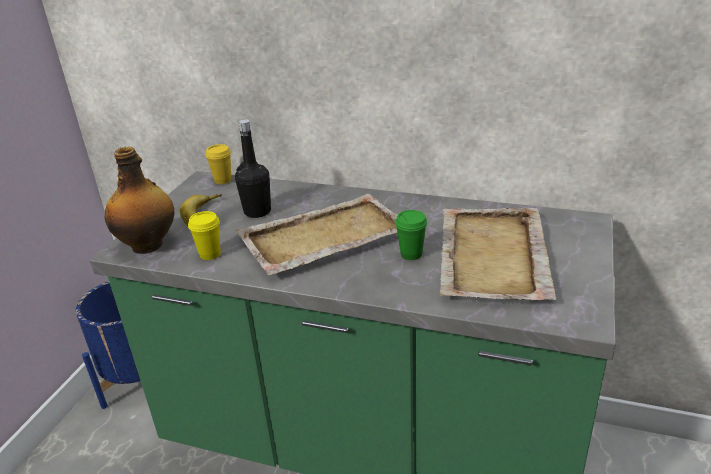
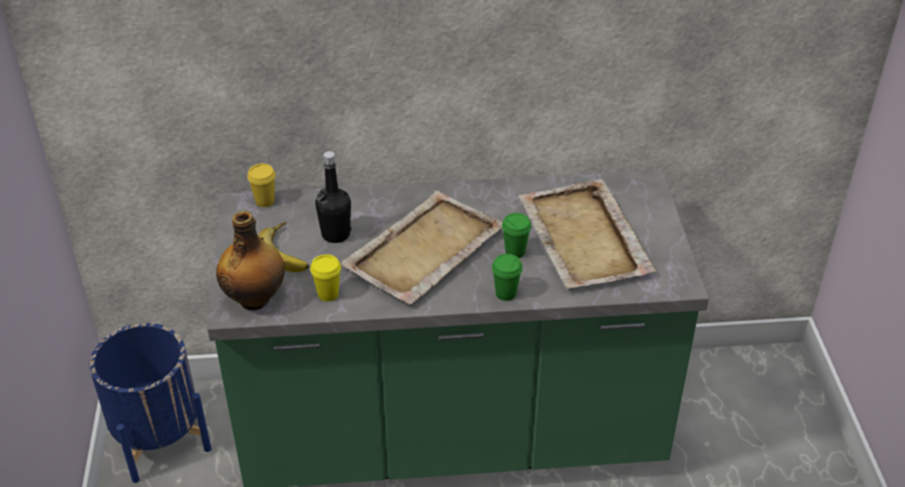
camera: 25 degrees left, 10 degrees up
(376, 288) = (506, 293): none -> green cup

